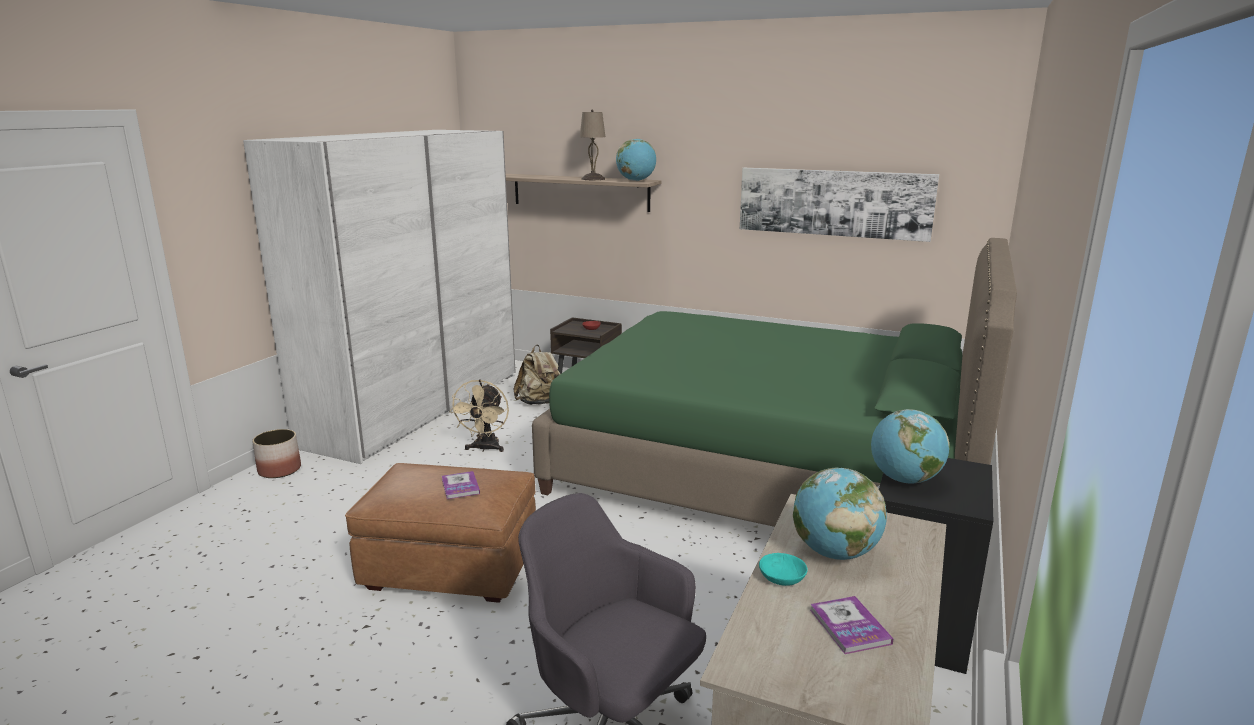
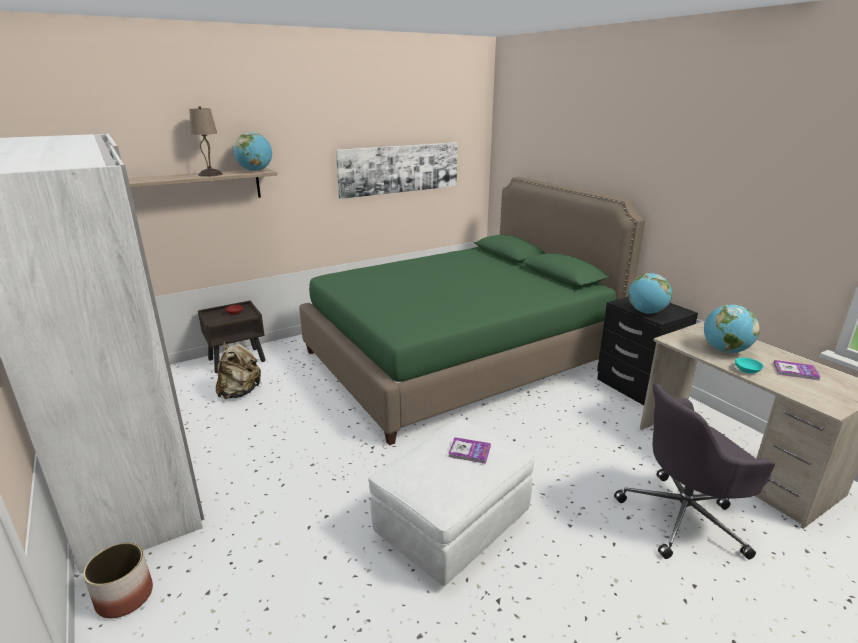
camera: 55 degrees left, 5 degrees up
(451, 567) = (452, 525): brown ottoman -> white ottoman
(485, 448) = (279, 446): beige fan -> none

